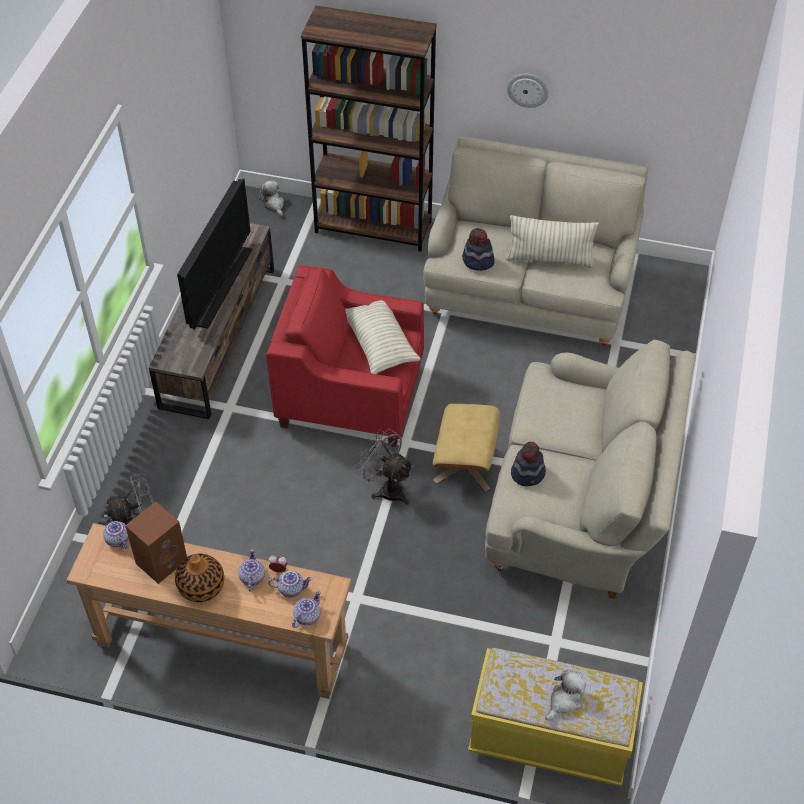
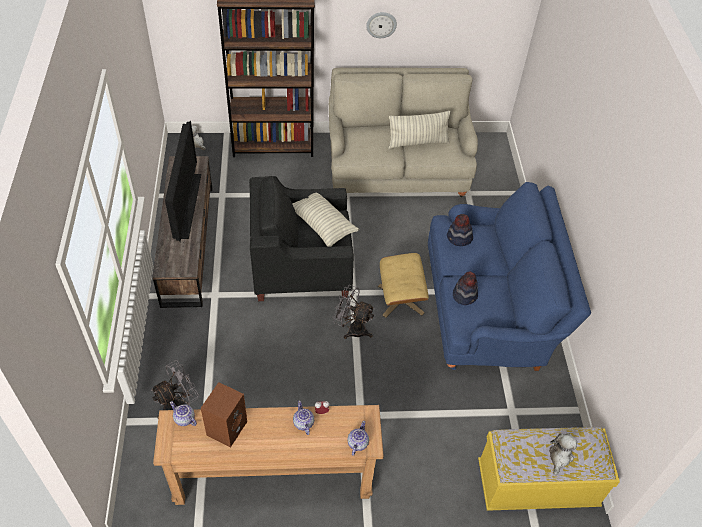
camera: 20 degrees left, 0 degrees up
(201, 586) = (266, 440): vase -> none
(291, 588) = (337, 424): teapot -> none
(350, 396) = (301, 267): red armchair -> black armchair
(478, 261) = (370, 153): hat -> hat (459, 238)
(581, 504) = (490, 309): beige sofa -> blue sofa

